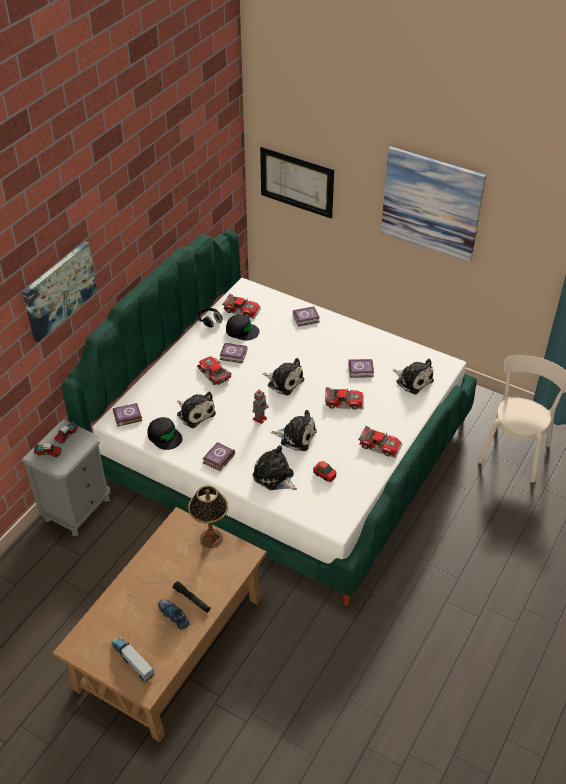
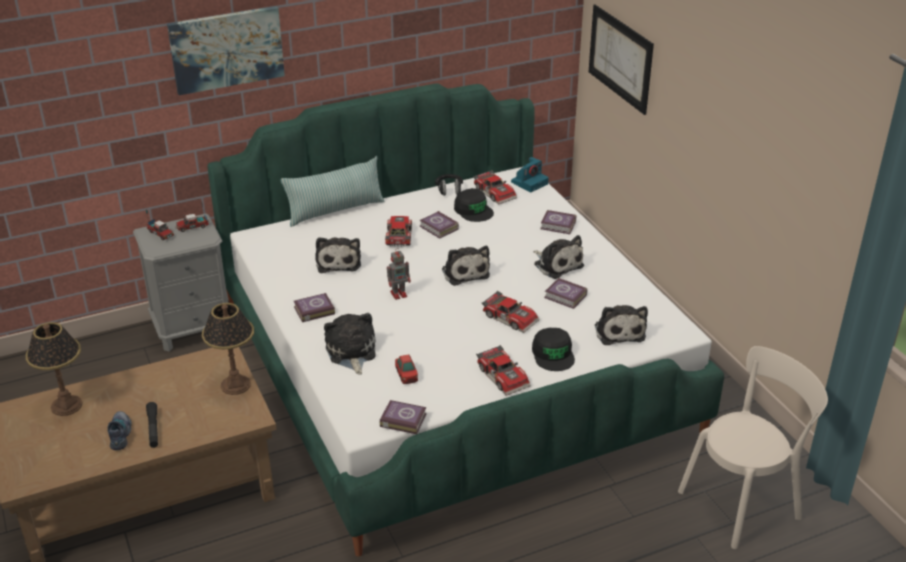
camera: 35 degrees right, 10 degrees down
(112, 617) = (66, 405): none -> table lamp
(126, 416) = (270, 237): book -> book (402, 419)
(132, 661) = (38, 452): toy truck -> none
(149, 373) = (335, 210): none -> pillow
(164, 436) = (285, 269): black cap -> black cap (553, 354)
(256, 292) = (529, 182): none -> camera
(296, 436) = (418, 326): plush toy -> plush toy (557, 264)
(431, 204) = (739, 108): picture -> none

